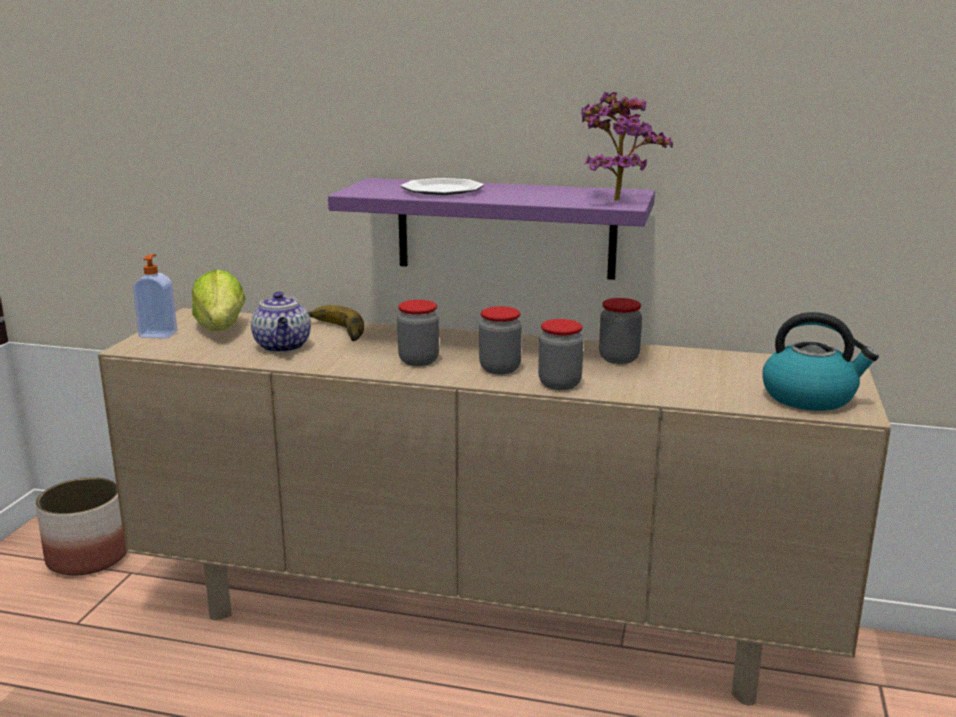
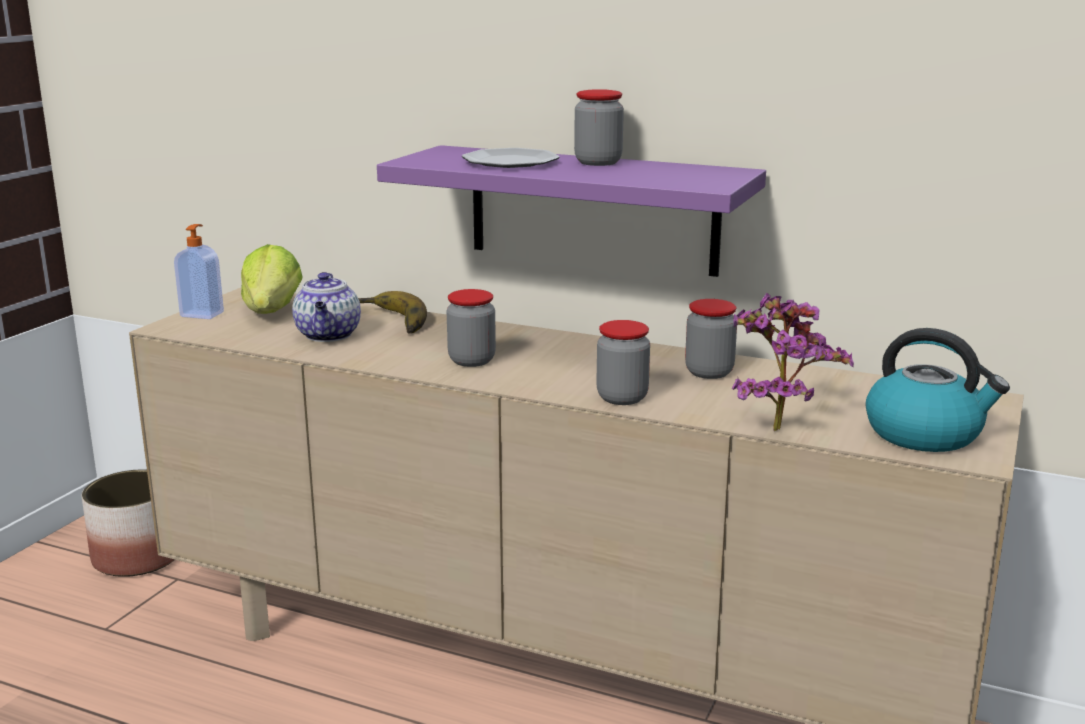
camera: 10 degrees right, 0 degrees up
(500, 369) = (560, 375): jar -> jar (598, 162)
(615, 199) = (705, 179): potted plant -> potted plant (775, 426)

